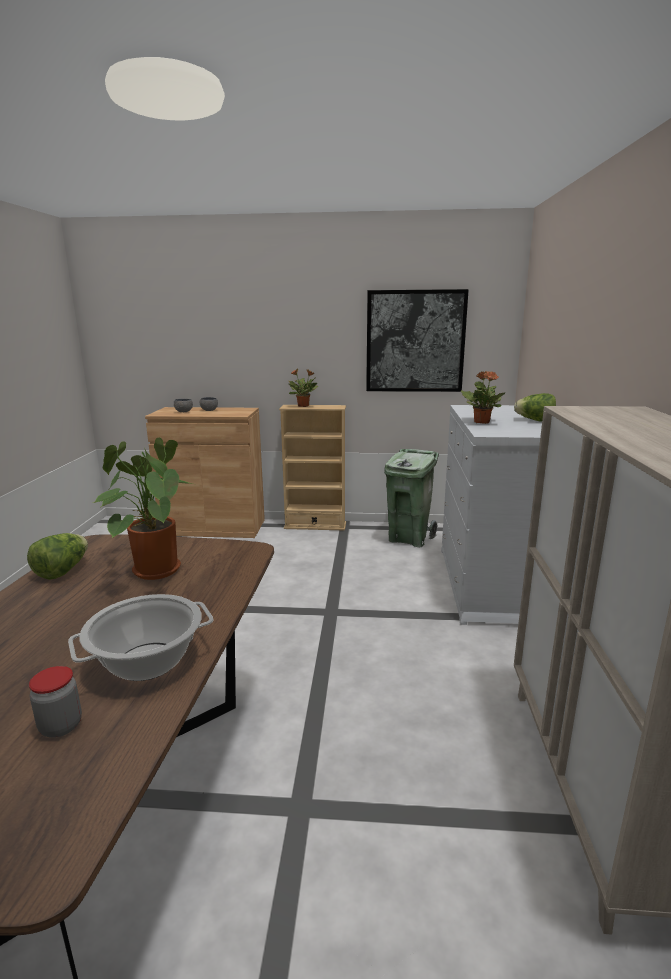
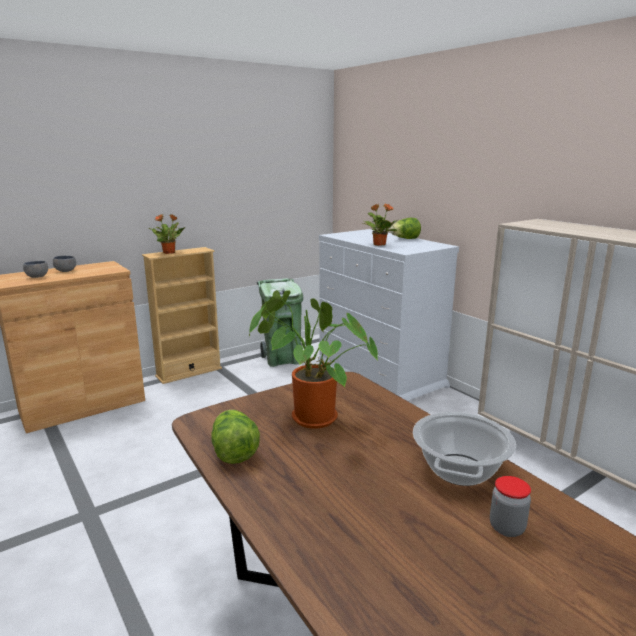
camera: 40 degrees left, 0 degrees up
(415, 341) = (258, 182): picture -> none

